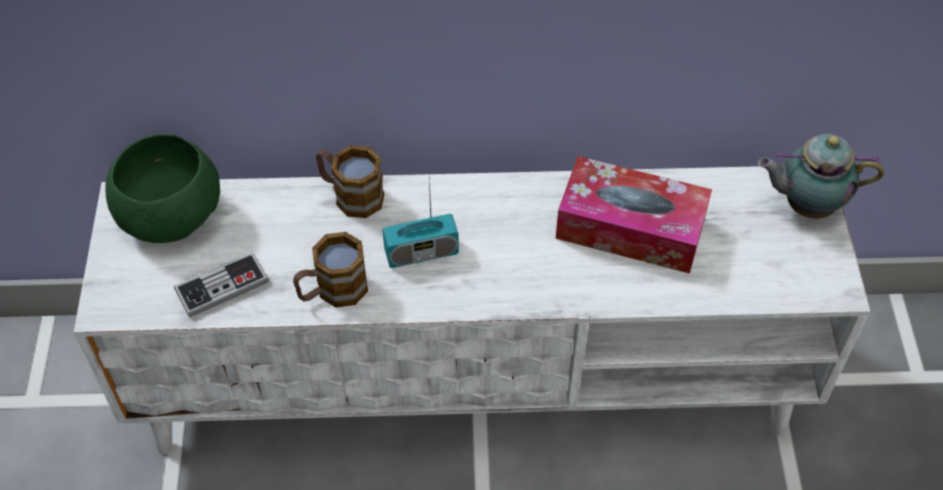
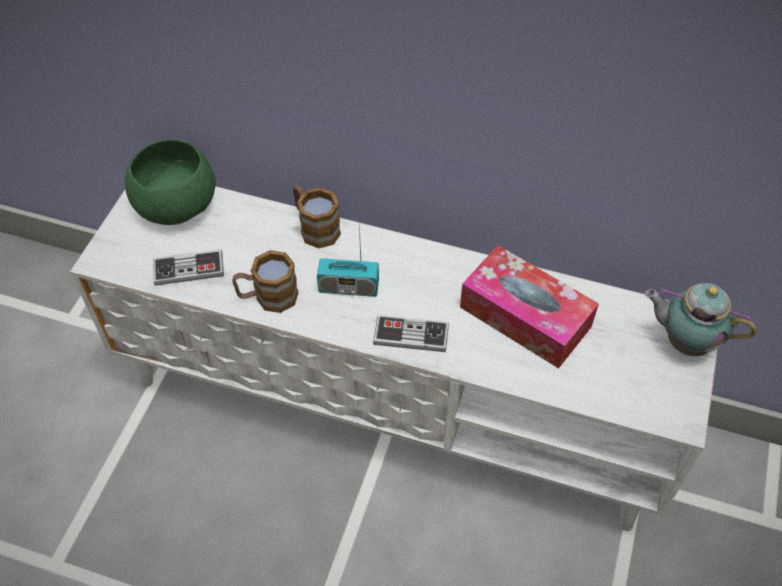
camera: 20 degrees right, 0 degrees up
(515, 285) = (411, 335): none -> game controller

